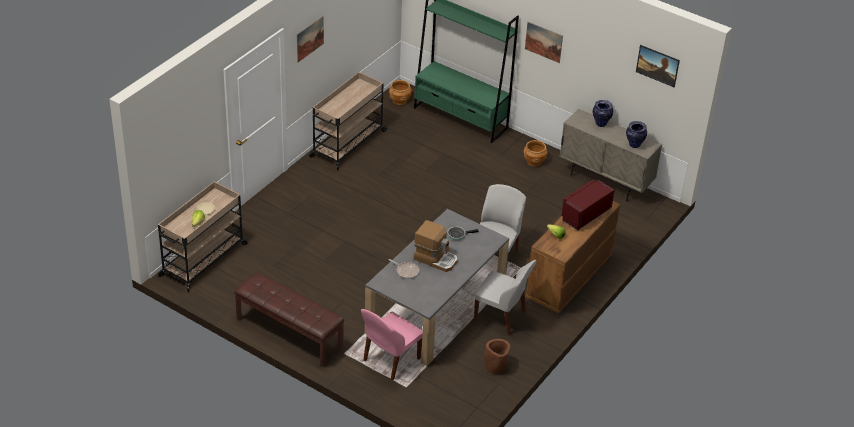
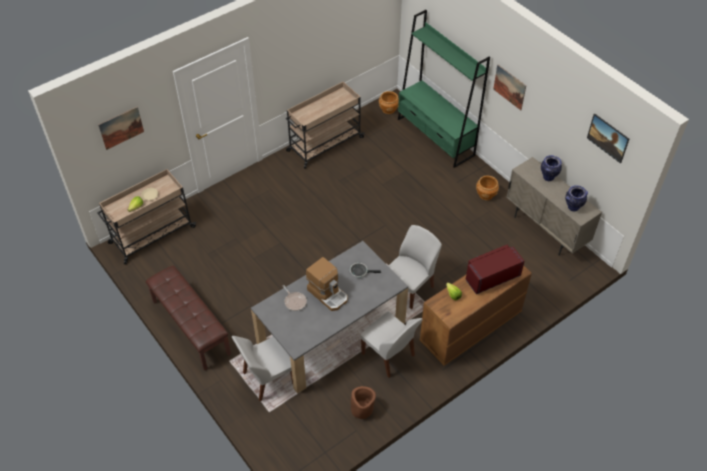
camera: 20 degrees right, 10 degrees up
(310, 38) = (283, 48): picture -> picture (121, 128)
(390, 360) = (267, 378): pink chair -> white chair

